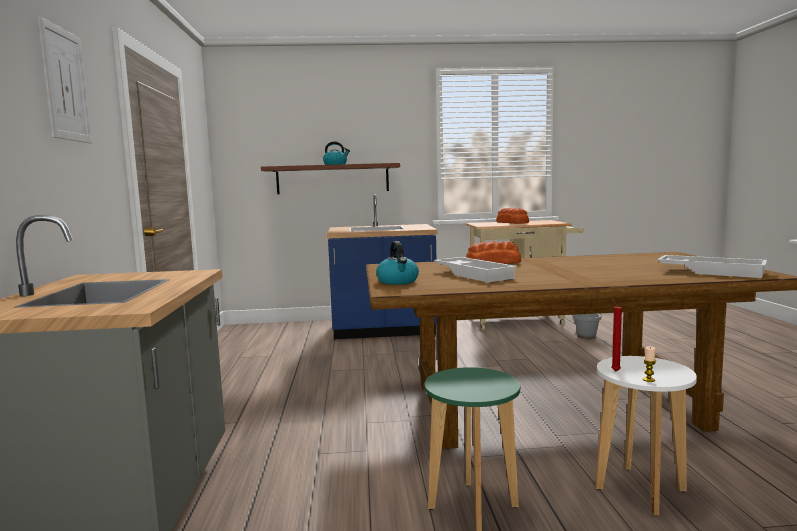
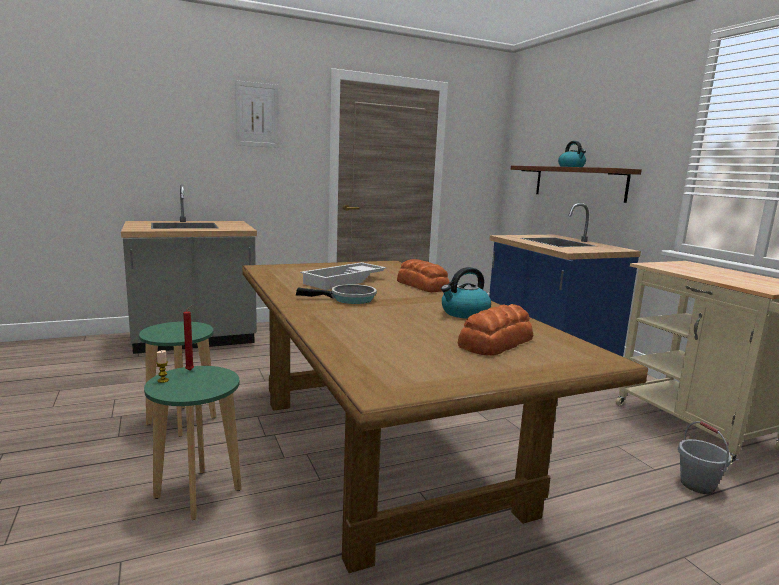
camera: 70 degrees right, 5 degrees up
(398, 281) = (304, 267): kettle -> kettle (464, 313)
(512, 222) = (721, 273): bread -> bread (494, 343)
(551, 275) = (349, 299): none -> frying pan
(640, 490) = (197, 493): white stool -> green stool
(711, 272) = (399, 360): white tray -> none

